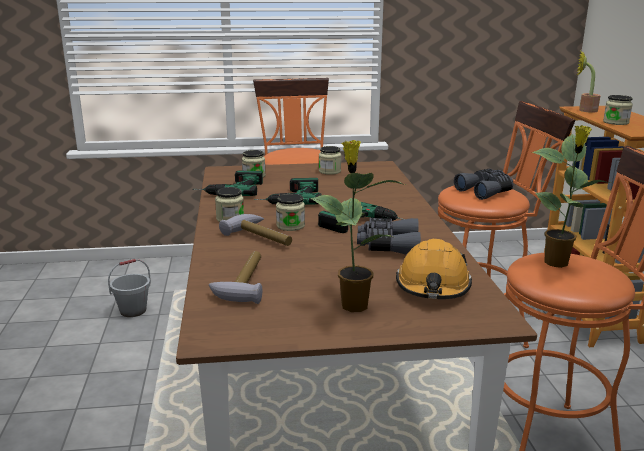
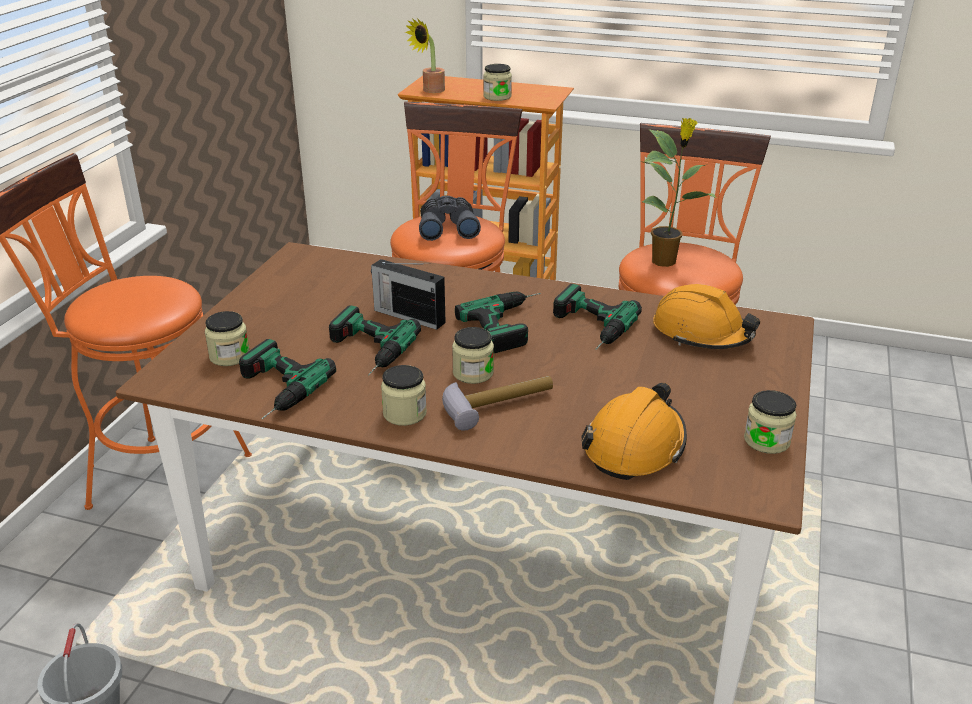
camera: 65 degrees left, 10 degrees up
(243, 283) = (635, 446): hammer -> orange hard hat
(329, 171) = (282, 294): jar -> jar (766, 441)
(341, 199) = (408, 316): none -> radio
(353, 304) = (723, 388): potted plant -> none
(388, 246) = (587, 328): grey binoculars -> power drill

